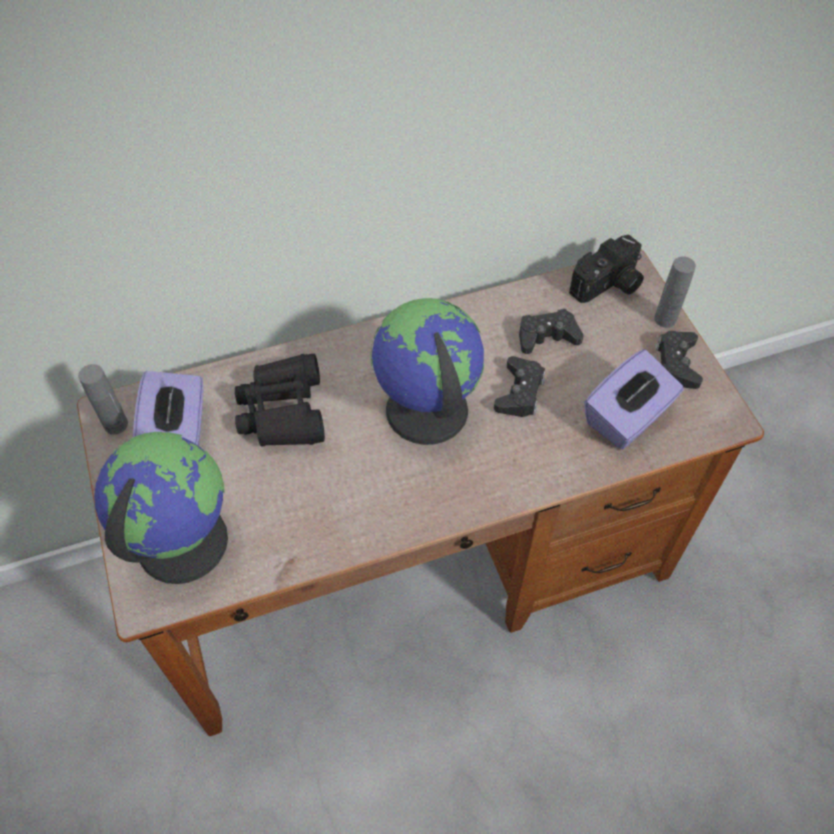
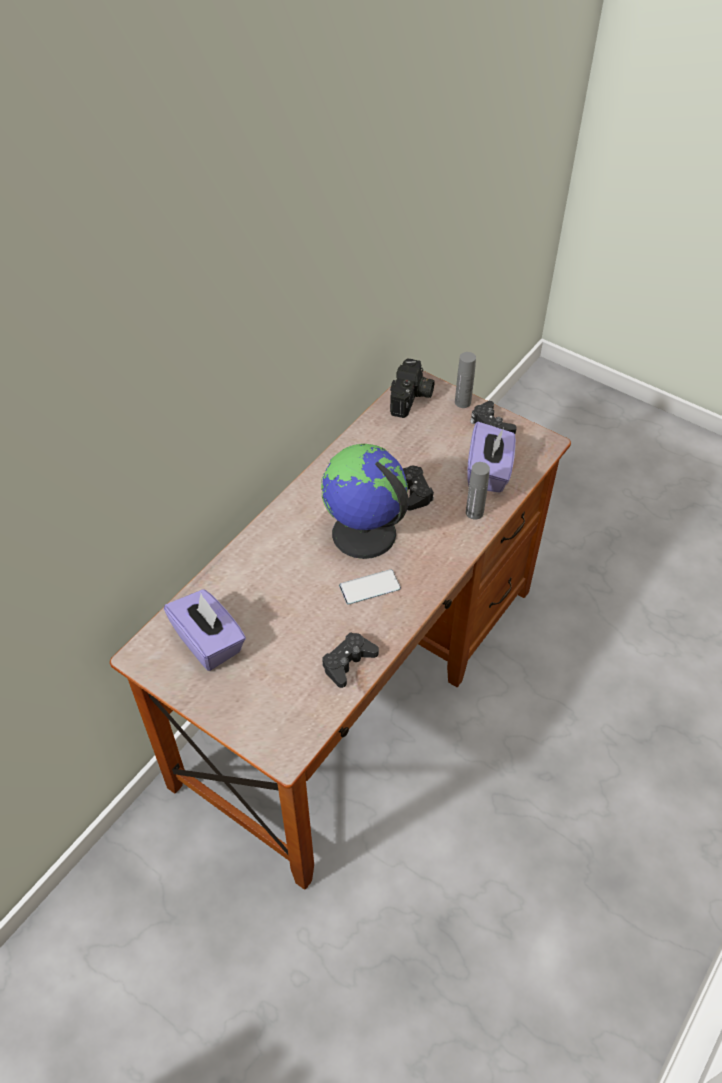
camera: 35 degrees left, 5 degrees down
(116, 424) = (155, 661): grey bottle -> grey bottle (474, 512)
(180, 541) = (274, 704): globe -> none
(283, 411) = (269, 586): black binoculars -> none
(381, 474) = (369, 587): none -> phone
(547, 336) = (400, 449): black game controller -> black game controller (348, 662)

